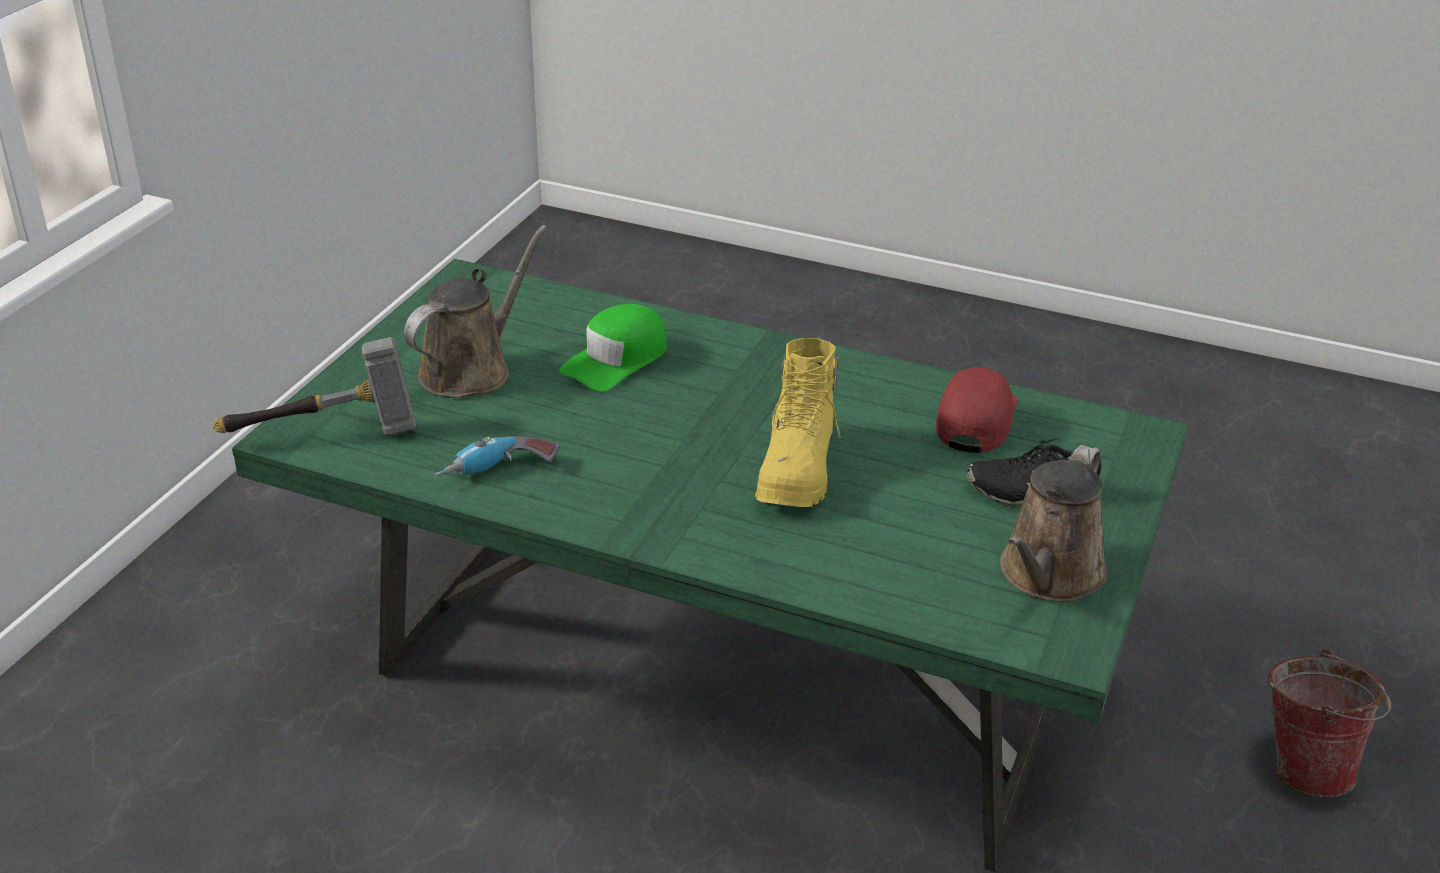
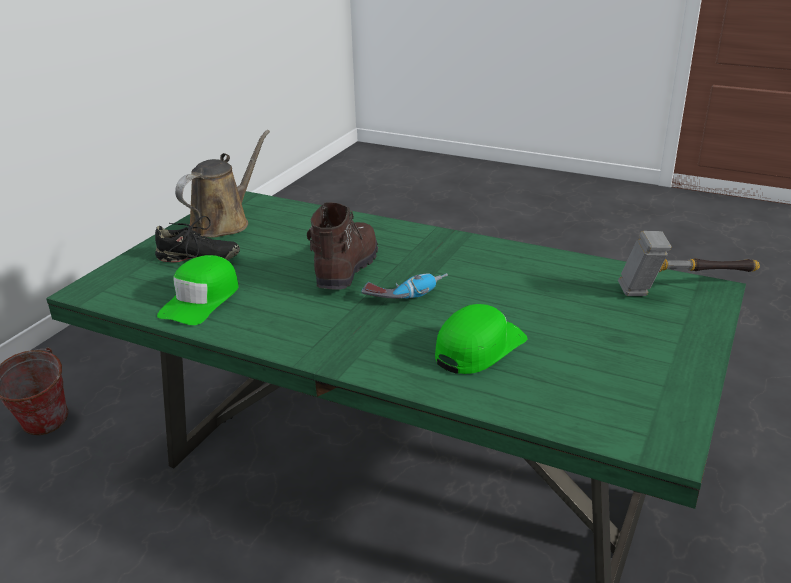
camera: 175 degrees left, 5 degrees down
(471, 369) = (603, 339): brown watering can -> none
(498, 472) = (547, 268): power drill -> power drill (406, 294)
(798, 469) = (345, 269): yellow boot -> brown boot
(975, 419) = (201, 300): red cap -> green cap

